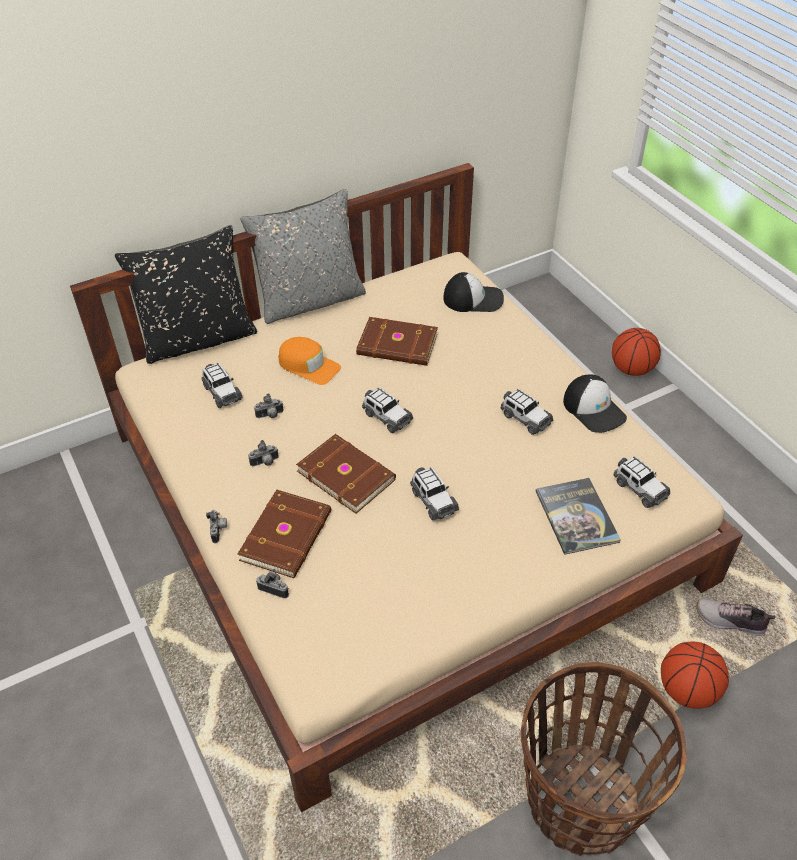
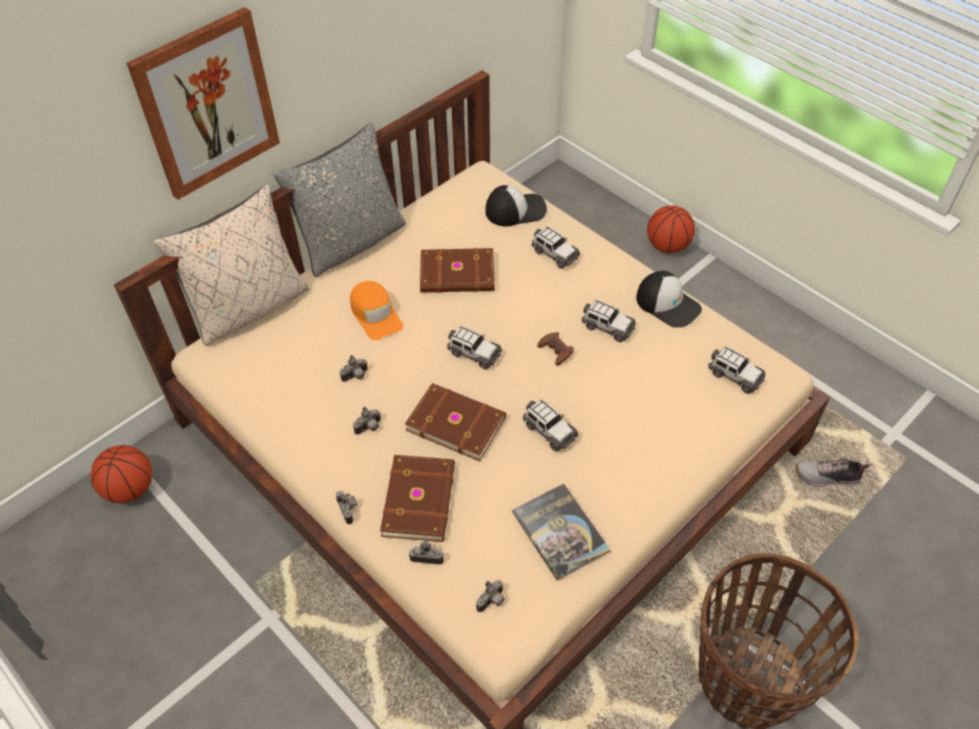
camera: 15 degrees left, 5 degrees up
(180, 136) = (207, 104): none -> picture
(199, 339) = (250, 308): black pillow -> beige pillow
(222, 392) = (296, 362): toy car -> toy car (554, 254)
(308, 365) = (375, 314): orange cap -> orange cap turned 45 degrees clockwise
(320, 644) = (492, 602): none -> camera
(466, 430) = (555, 350): none -> brown game controller
(576, 516) = (687, 416): book -> book (560, 531)
(687, 690) = (809, 552): basketball -> basketball (130, 489)

